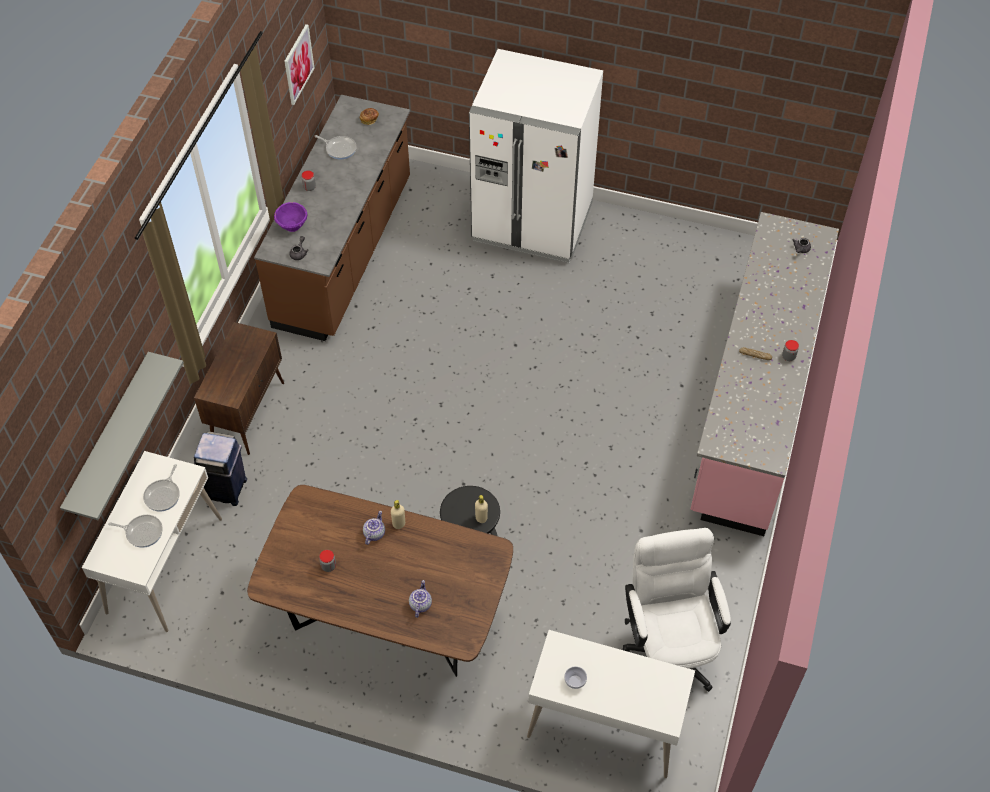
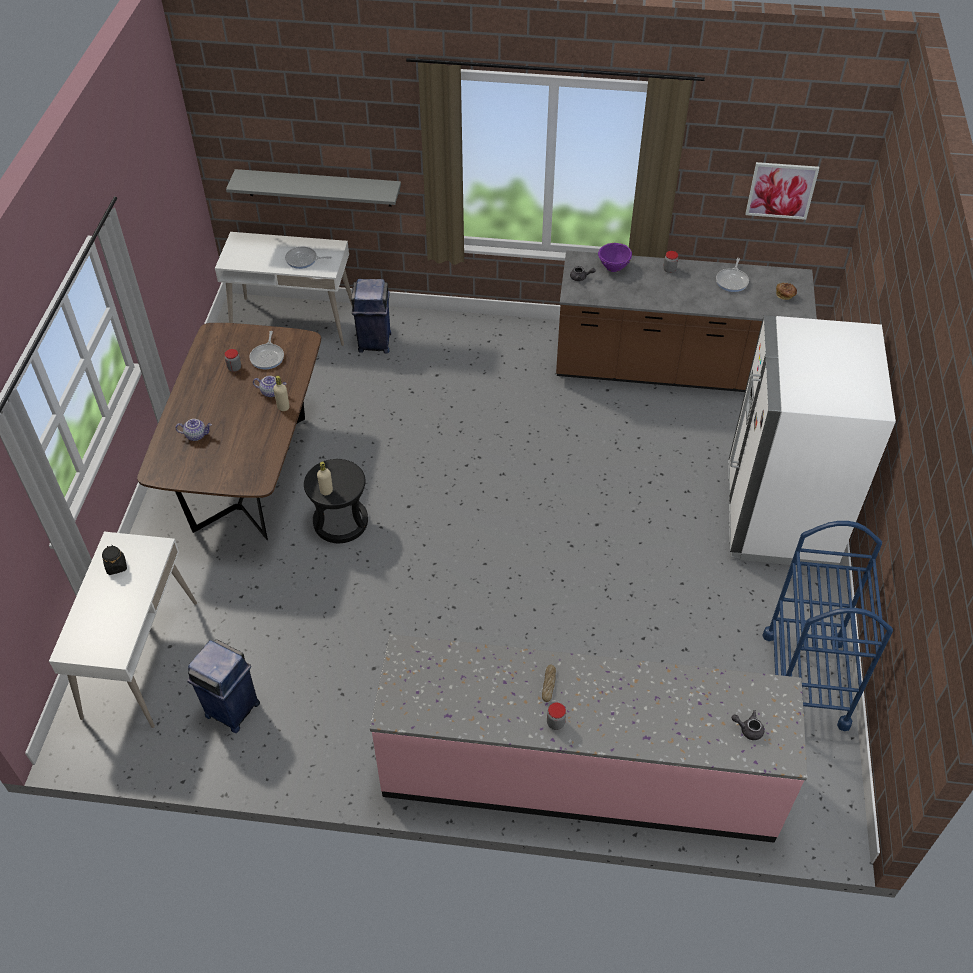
camera: 80 degrees right, 5 degrees down
(142, 532) = (265, 256): frying pan -> frying pan (268, 357)
(248, 412) = (459, 340): brown cabinet -> none
(575, 681) = (116, 566): bowl -> black jar
(669, 646) = (231, 709): white office chair -> blue trash can
(688, 248) = (805, 679): none -> blue cart

